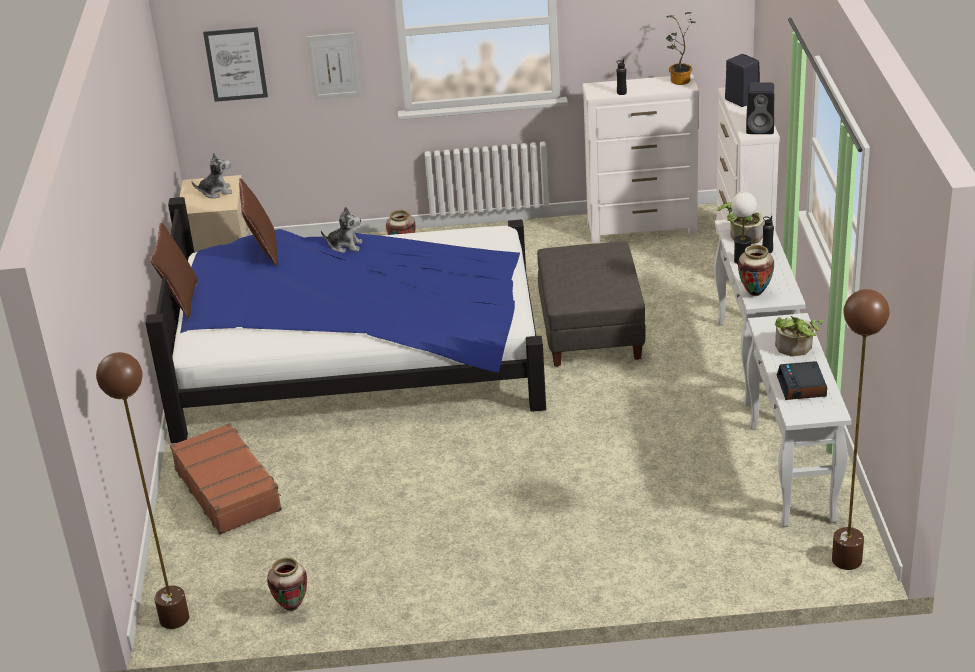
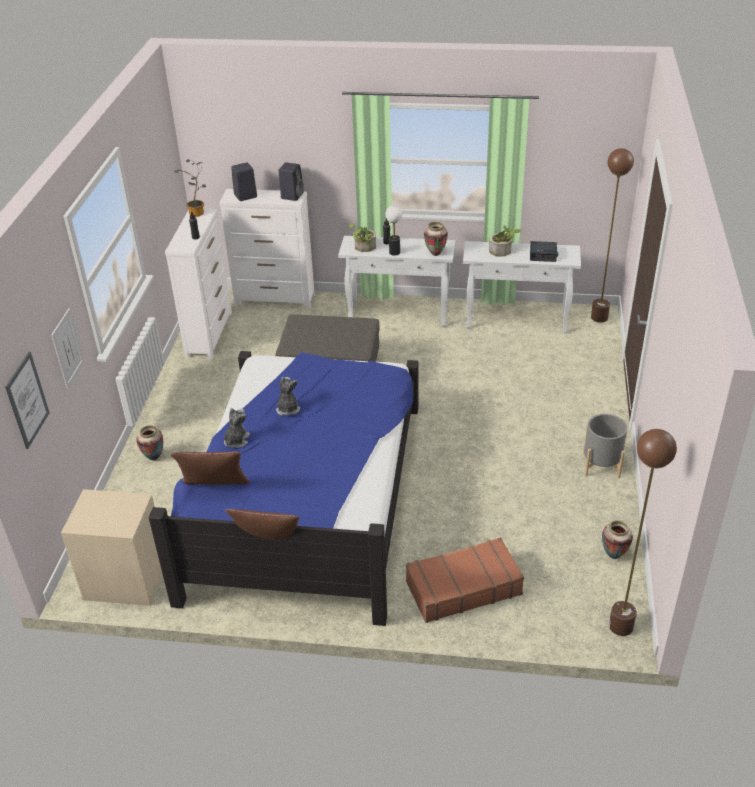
camera: 80 degrees left, 5 degrees up
(216, 192) = (106, 507): plush toy -> plush toy (288, 409)
(466, 585) = (601, 465): none -> grey planter

